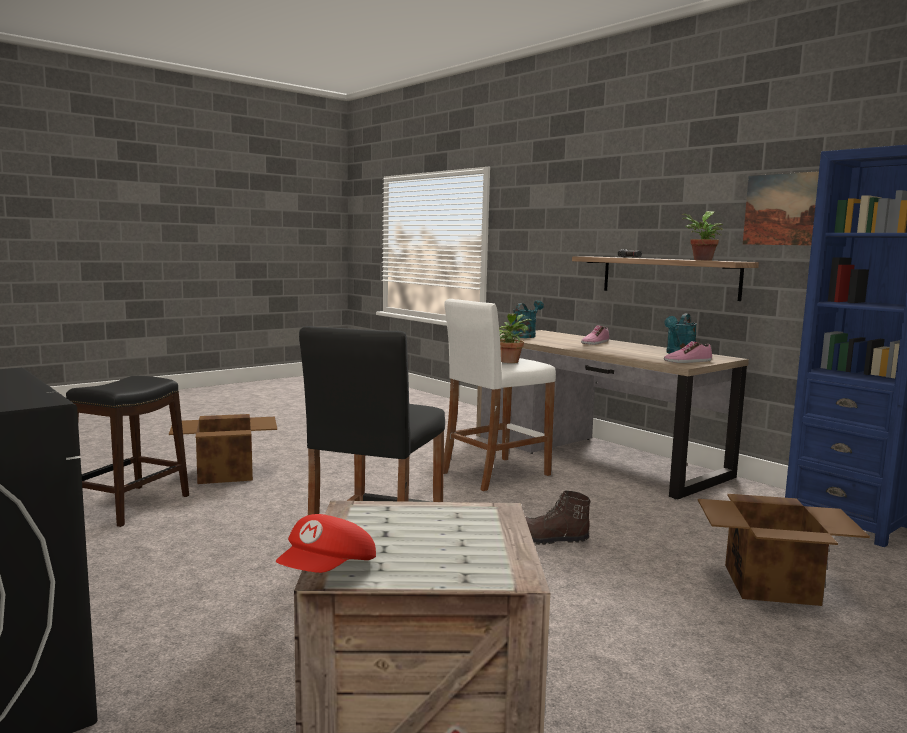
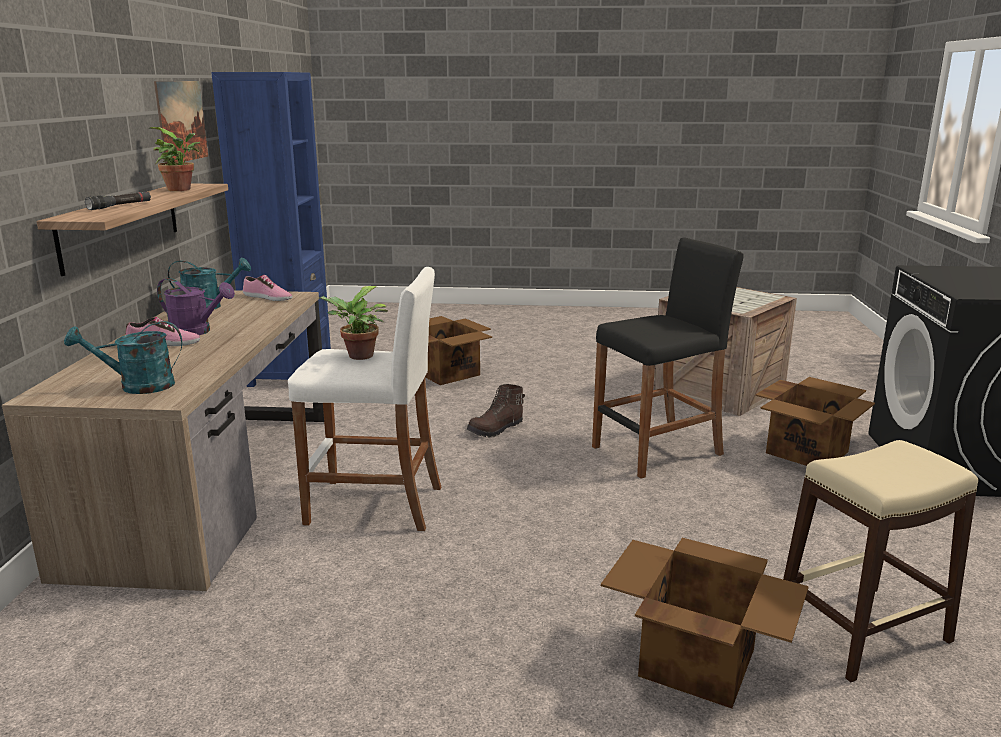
camera: 135 degrees left, 10 degrees up
(129, 505) = (863, 632): black stool -> beige stool
(197, 640) = (808, 452): none -> cardboard box
(328, 572) = (779, 298): red cap -> none
(550, 540) = (496, 429): brown boot -> brown boot turned 90 degrees clockwise
(610, 346) = (197, 332): none -> purple watering can

